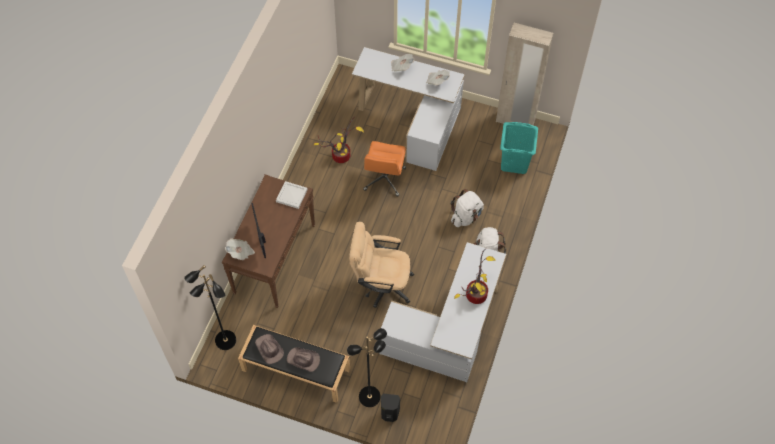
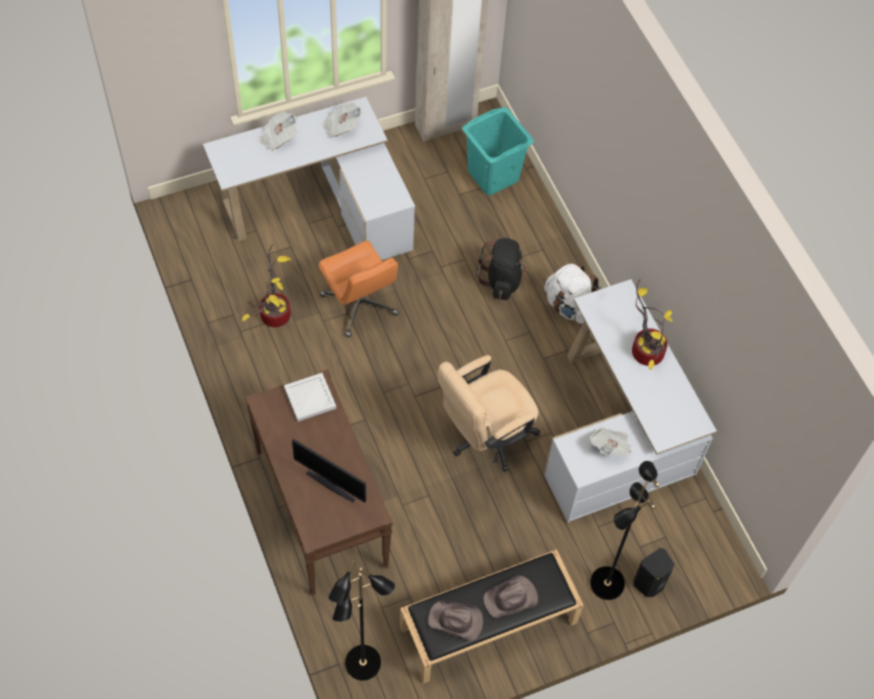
camera: 45 degrees left, 0 degrees up
(240, 252) = (319, 522): newspaper -> newspaper (610, 447)
(466, 216) = (502, 280): white backpack -> black backpack

